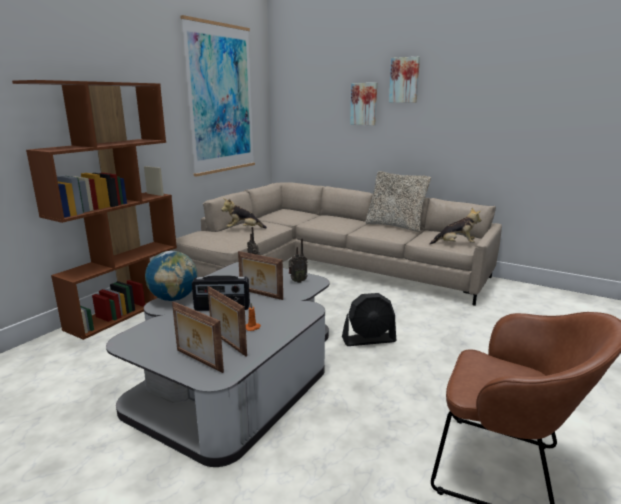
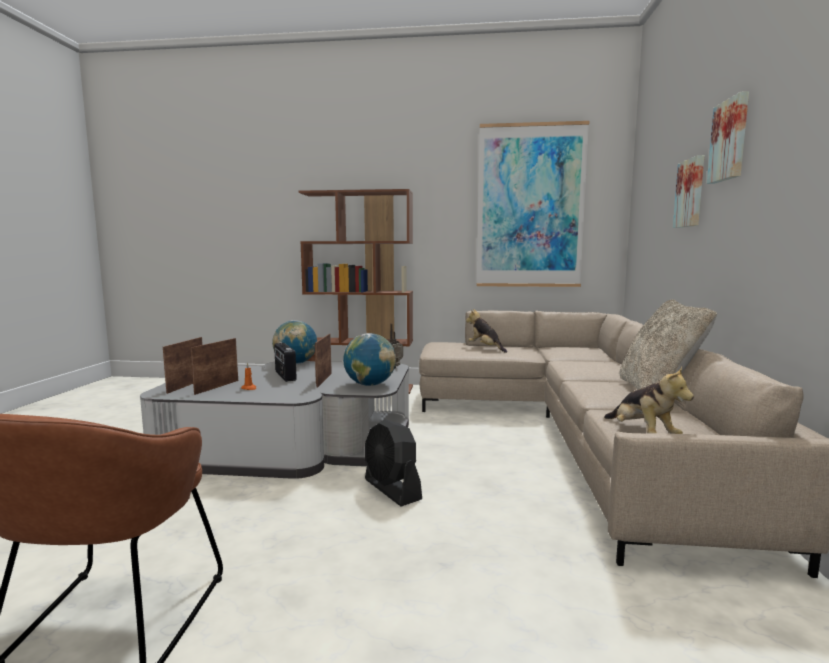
camera: 65 degrees right, 10 degrees down
(297, 281) = (370, 385): radio -> globe

